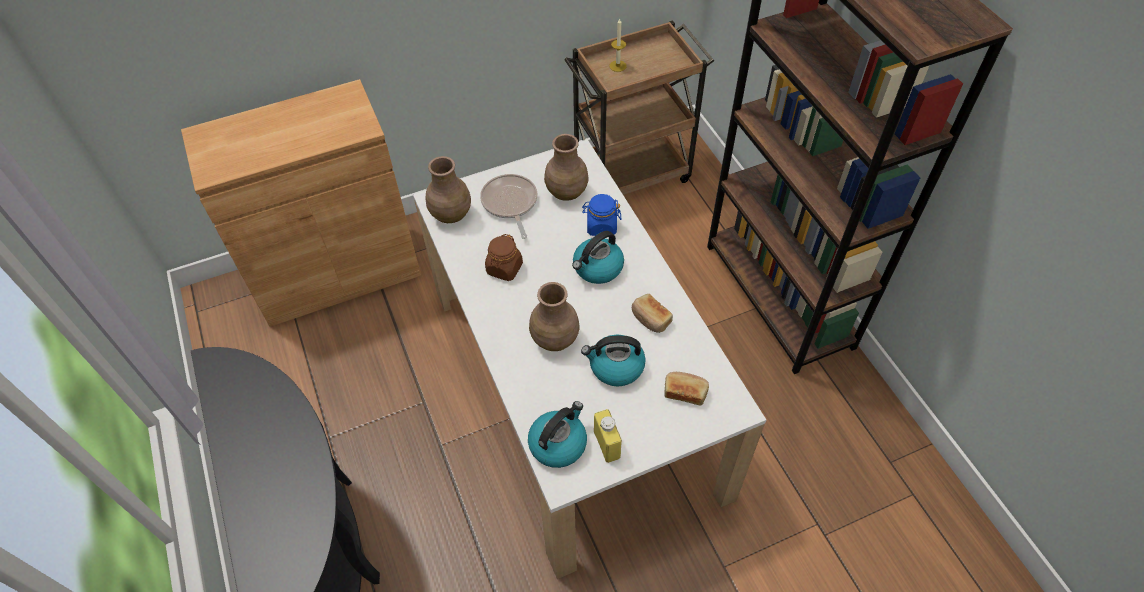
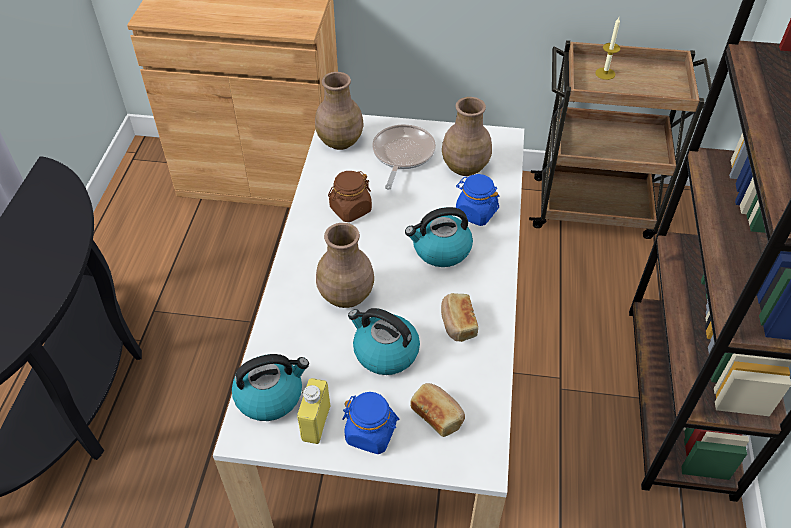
camera: 30 degrees right, 5 degrees down
(650, 430) = (371, 433): none -> blue jar

